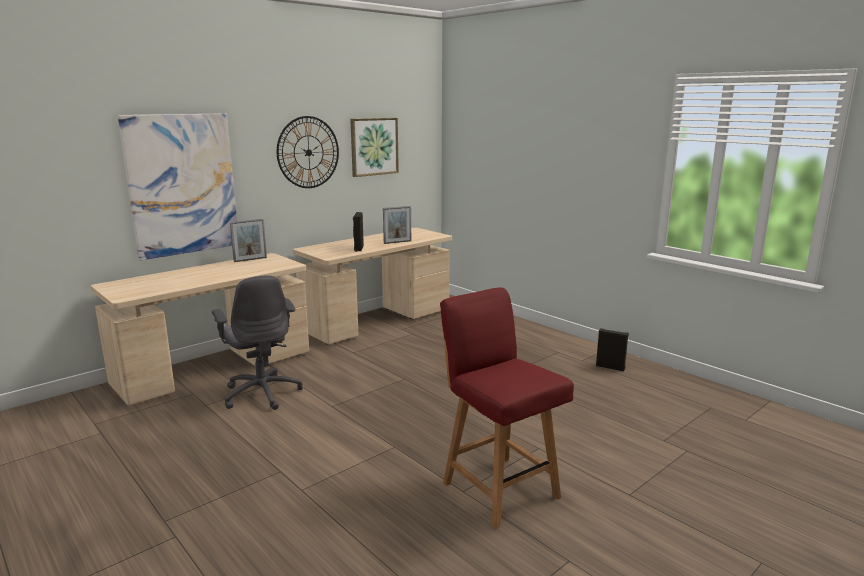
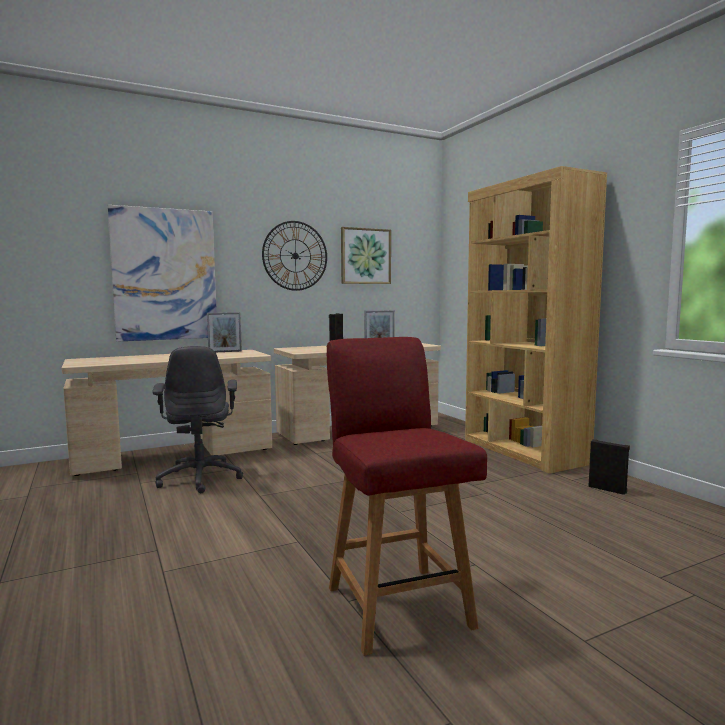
camera: 15 degrees right, 10 degrees down
(533, 333) = (523, 451): none -> brown bookcase

